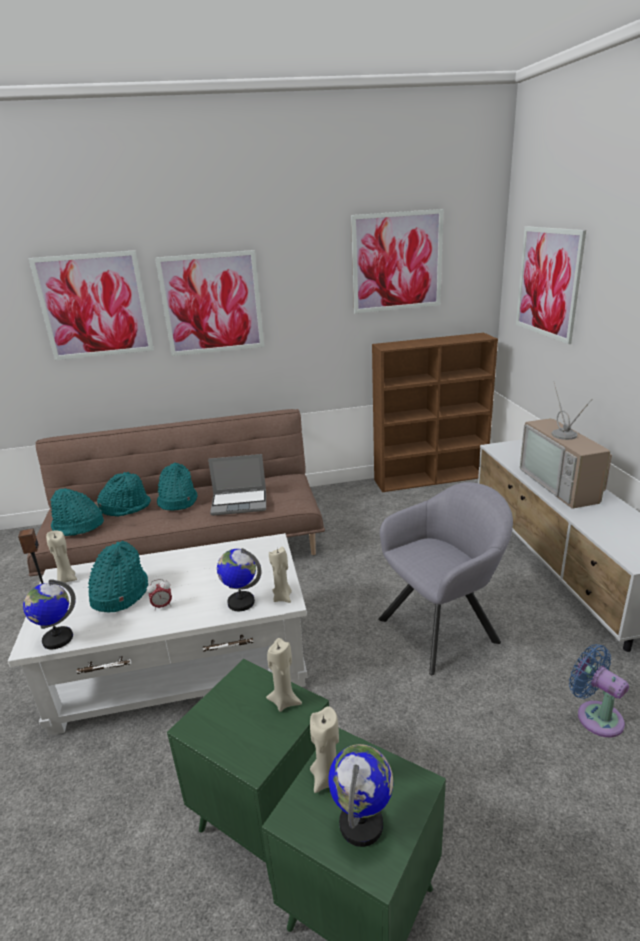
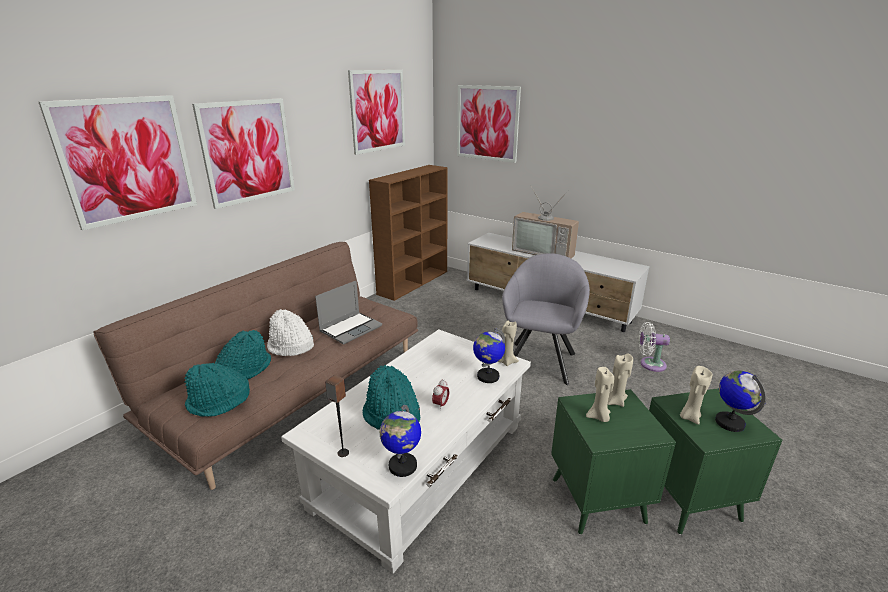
camera: 45 degrees left, 0 degrees up
(67, 579) = (321, 431): beige candle -> beige candle (599, 417)
(177, 501) = (290, 347): turquoise hat -> white hat
(595, 716) = (650, 364): blue fan -> white fan

